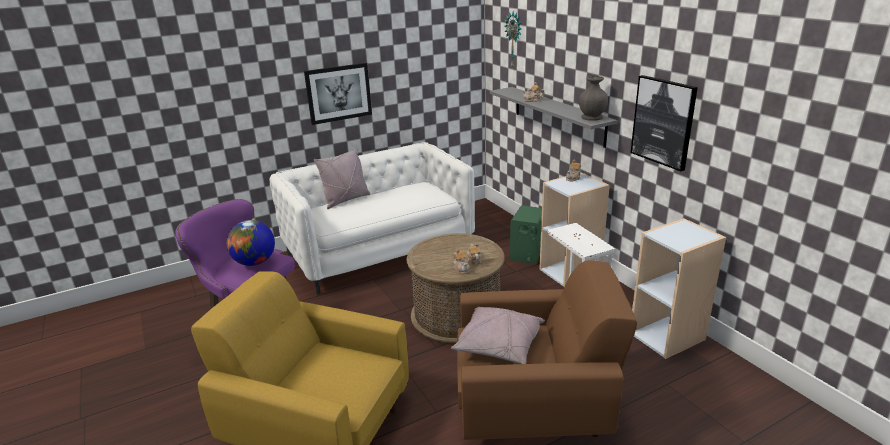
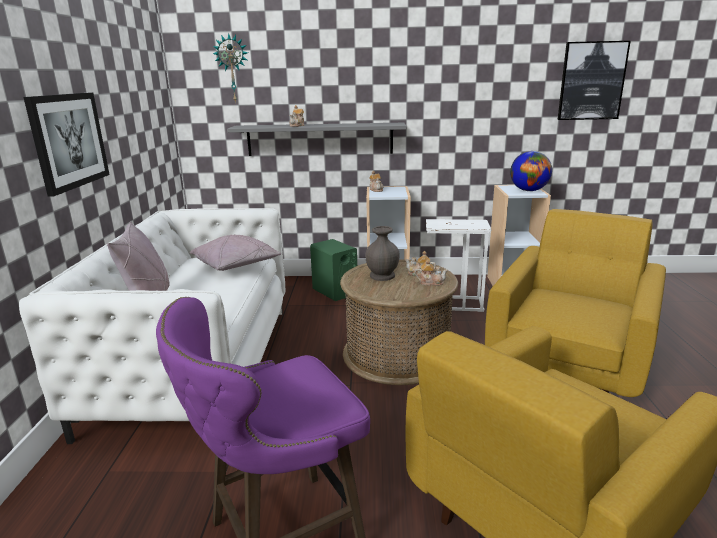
camera: 60 degrees left, 5 degrees down
(255, 262) = (299, 381): globe -> globe (528, 190)
(499, 346) = (563, 311): purple pillow -> purple pillow (237, 265)
(533, 405) = (570, 360): brown armchair -> yellow armchair
(592, 117) = (386, 123): grey vase -> grey vase (383, 275)
(663, 122) = (458, 110): picture -> picture (591, 81)

